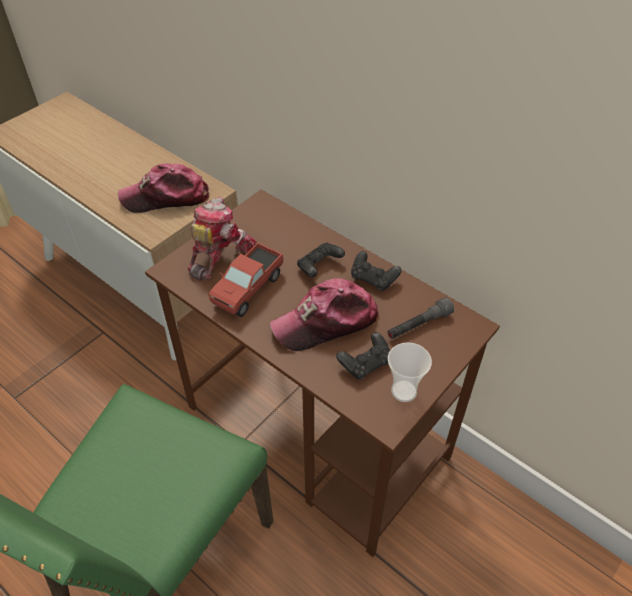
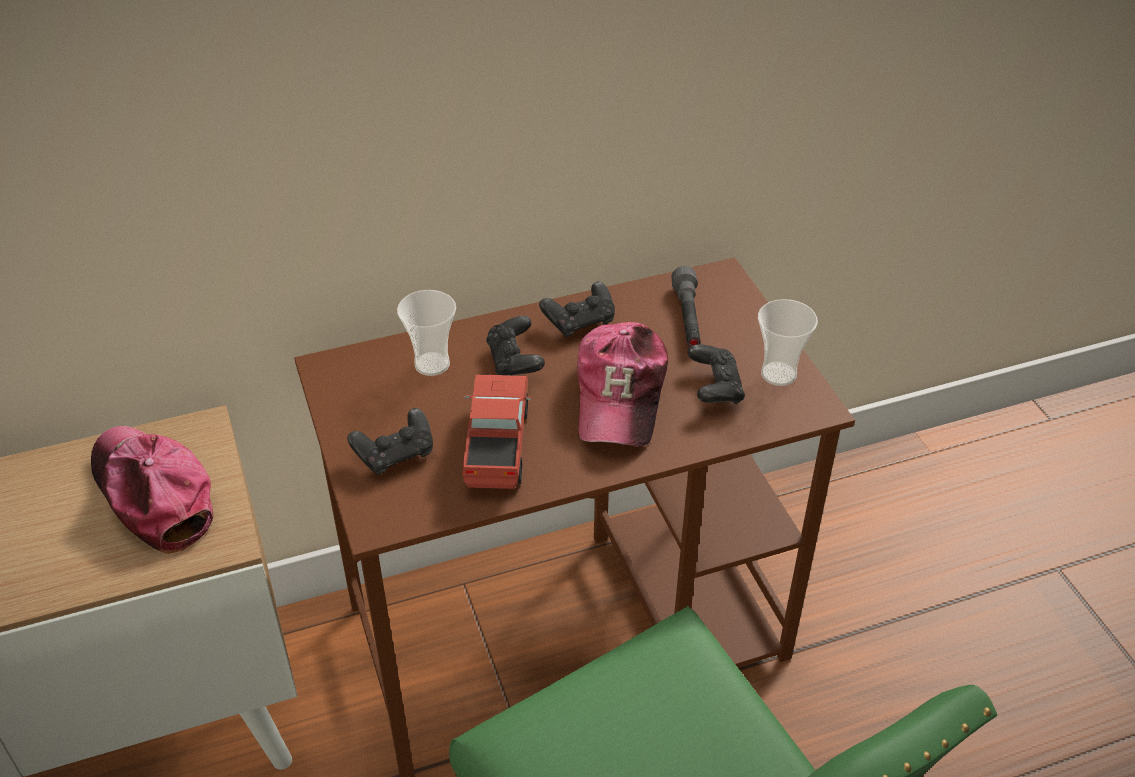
camera: 60 degrees left, 5 degrees down
(166, 197) = (152, 494): cap -> cap turned 120 degrees clockwise
(218, 254) = (395, 454): toy robot -> black game controller
(248, 289) = (497, 448): toy truck -> toy truck turned 150 degrees counterclockwise
(292, 237) = (432, 364): none -> cup

